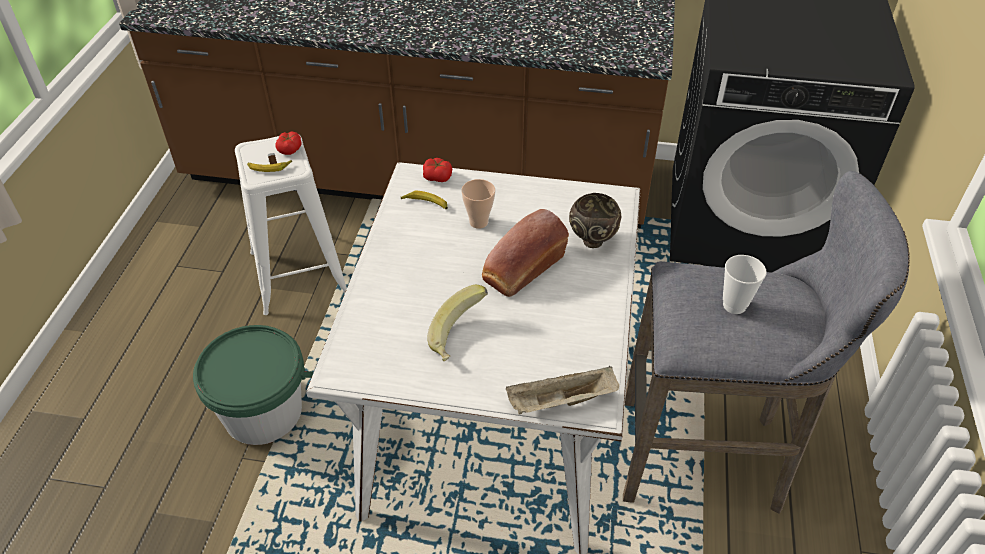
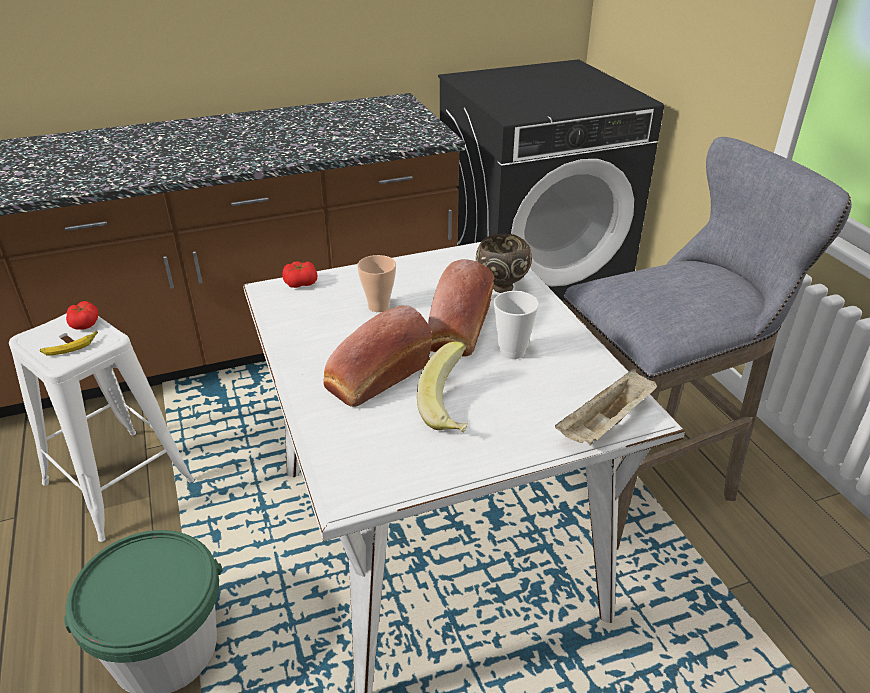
camera: 30 degrees left, 10 degrees down
(426, 204) = (308, 308): banana -> none
(426, 287) = (375, 378): none -> bread
(734, 305) = (673, 291): cup -> cup (512, 351)

